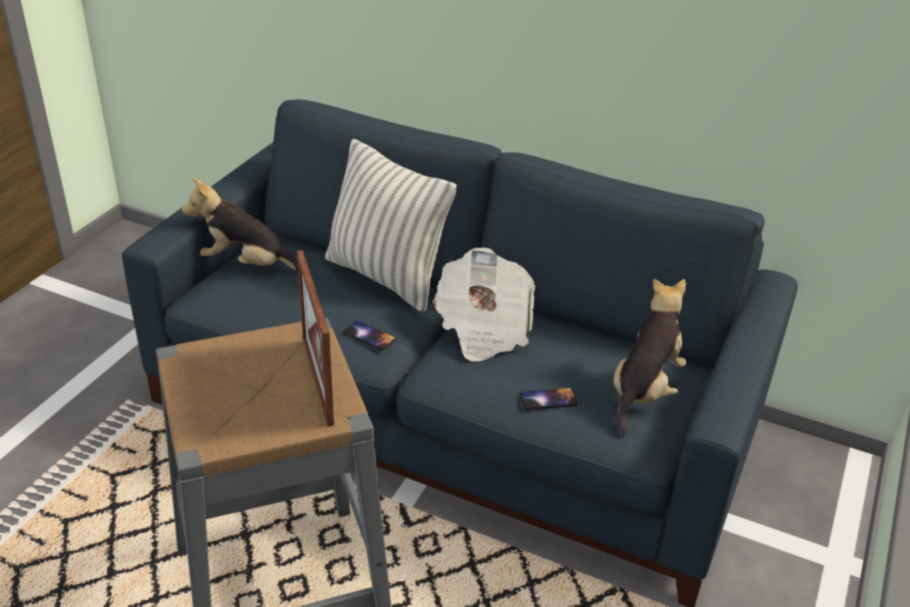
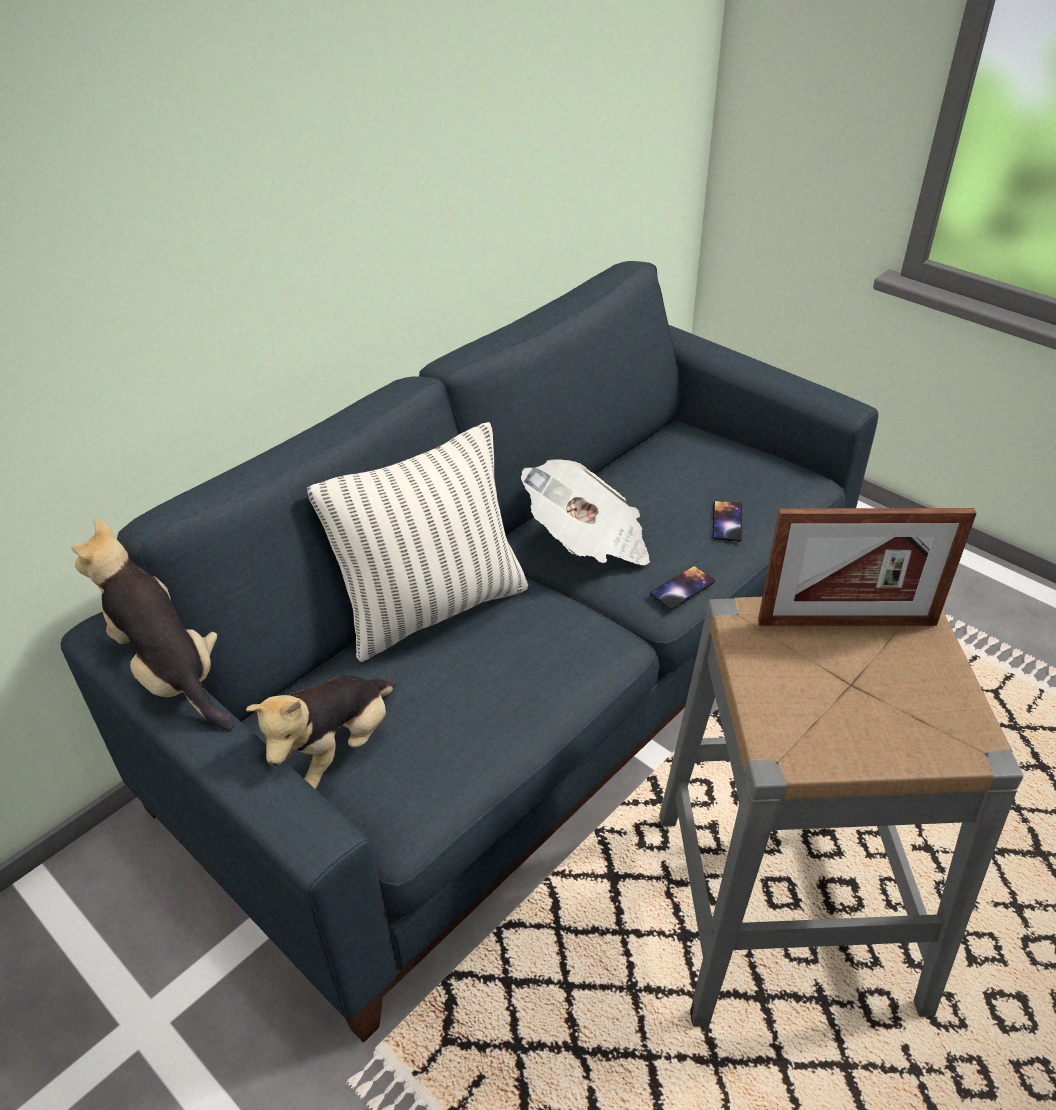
camera: 70 degrees left, 5 degrees up
(369, 336) = (571, 641): phone -> phone (682, 588)
(644, 391) = (724, 457): plush toy -> plush toy (171, 673)

